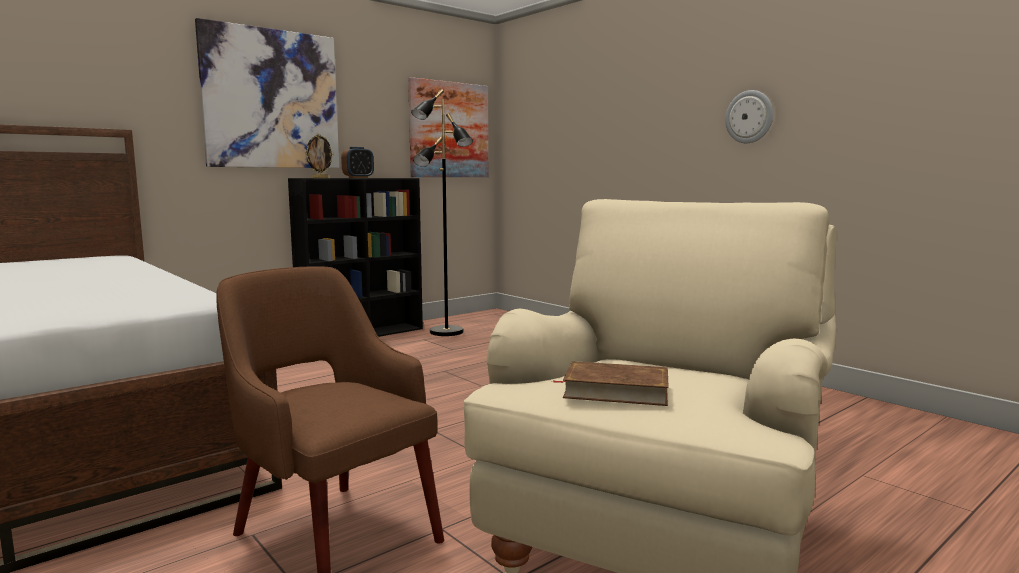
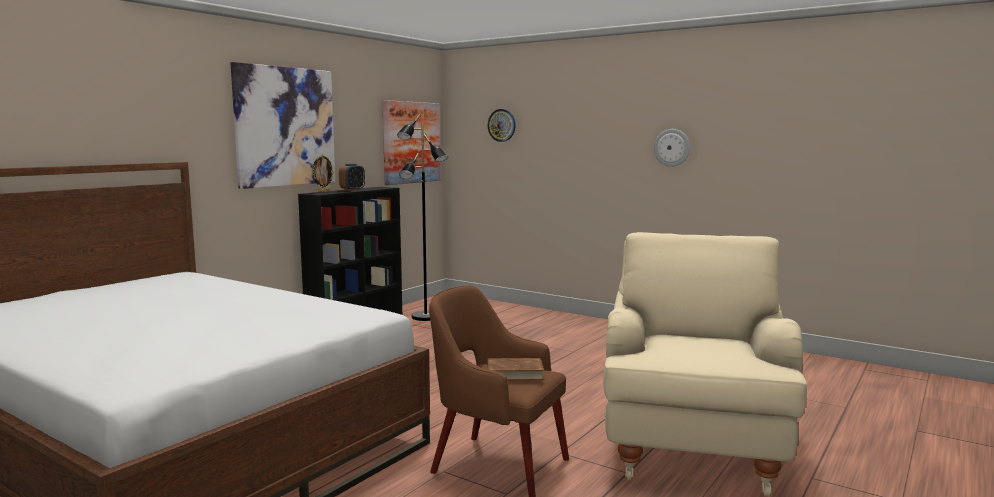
camera: 15 degrees left, 0 degrees up
(552, 107) = (502, 125): none -> wall clock
(615, 390) = (691, 353): brown book -> brown book (514, 373)

